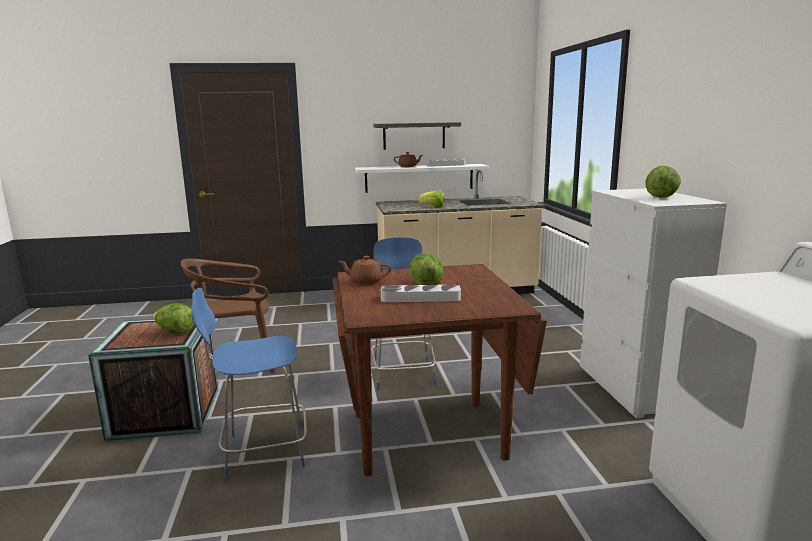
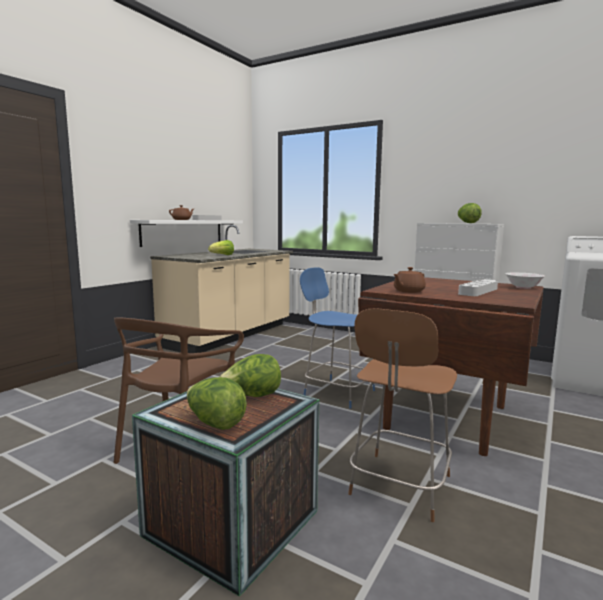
camera: 50 degrees left, 5 degrees down
(262, 451) = (399, 487): blue stool -> brown stool
(414, 136) = (178, 191): shelf -> none
(426, 285) = (445, 287): lettuce -> lettuce (215, 423)
(499, 307) = (523, 287): none -> white bowl

